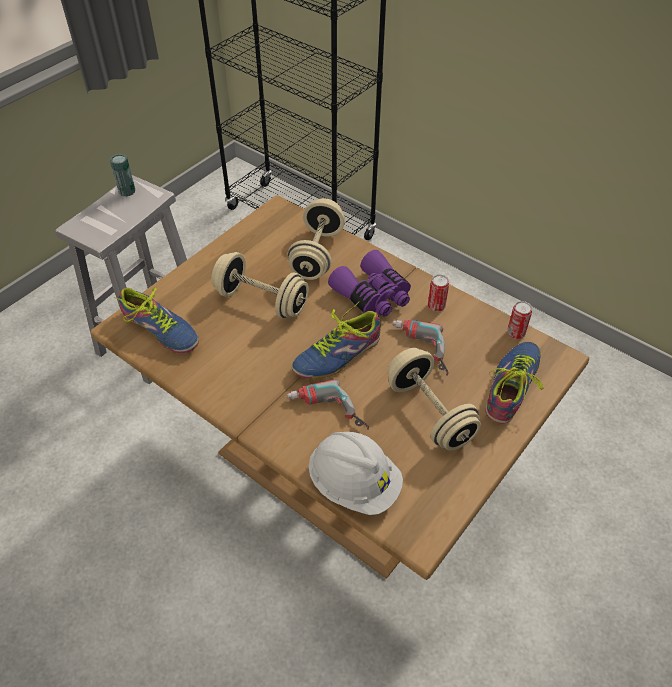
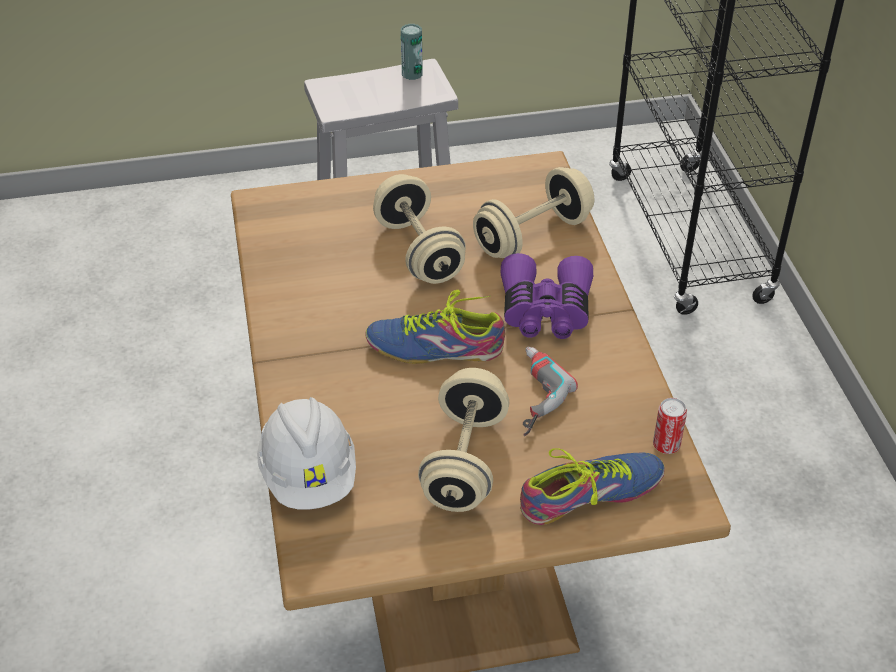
camera: 40 degrees right, 5 degrees down
(161, 329) = (293, 224): shoe -> none
(326, 414) = (358, 395): power drill -> none
(436, 306) = (604, 363): can -> none

